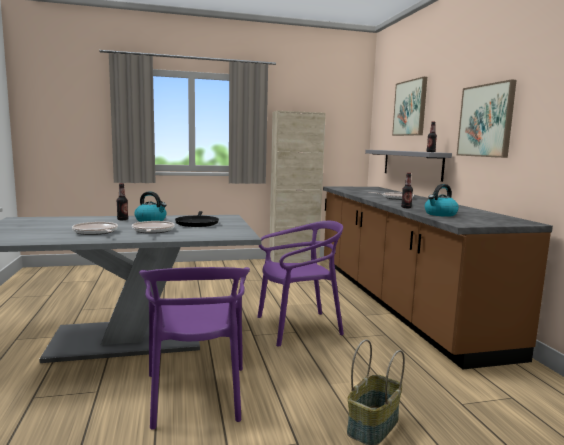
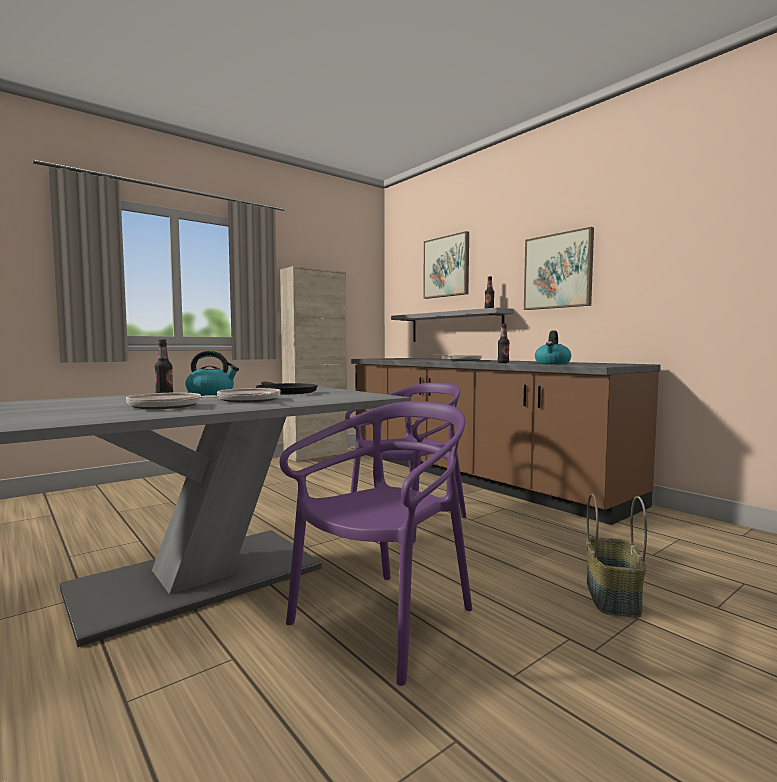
camera: 25 degrees left, 5 degrees down
(196, 394) = (385, 621): purple chair -> purple chair turned 105 degrees counterclockwise

